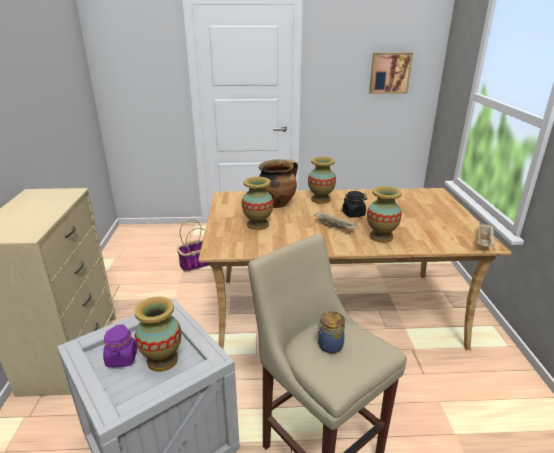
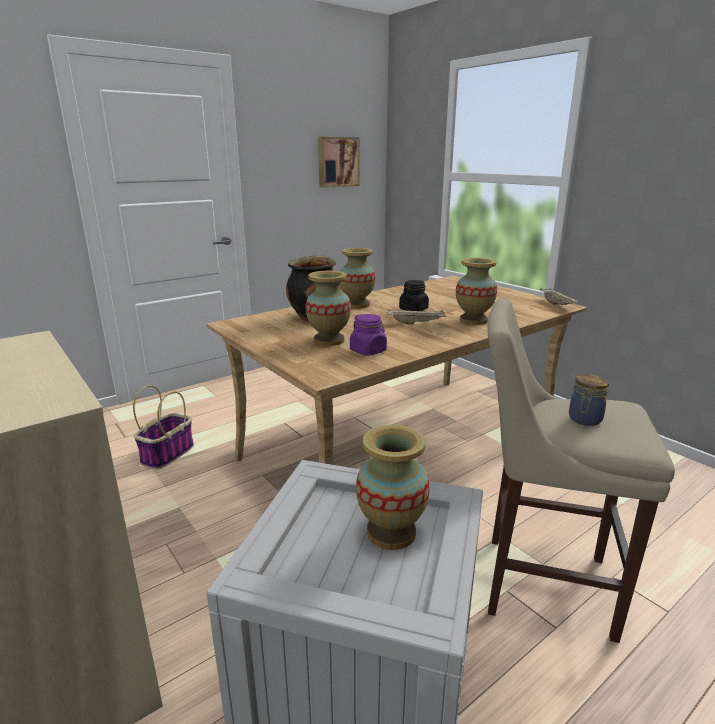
camera: 35 degrees left, 5 degrees down
(122, 358) = (332, 558): purple jar -> purple jar (368, 351)

